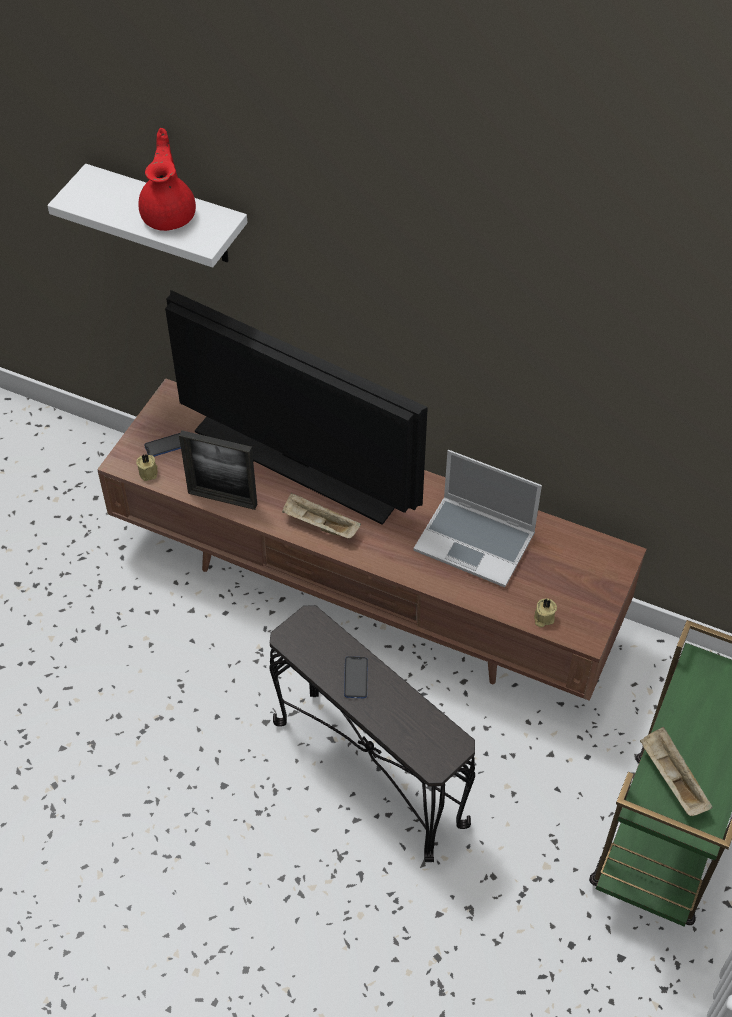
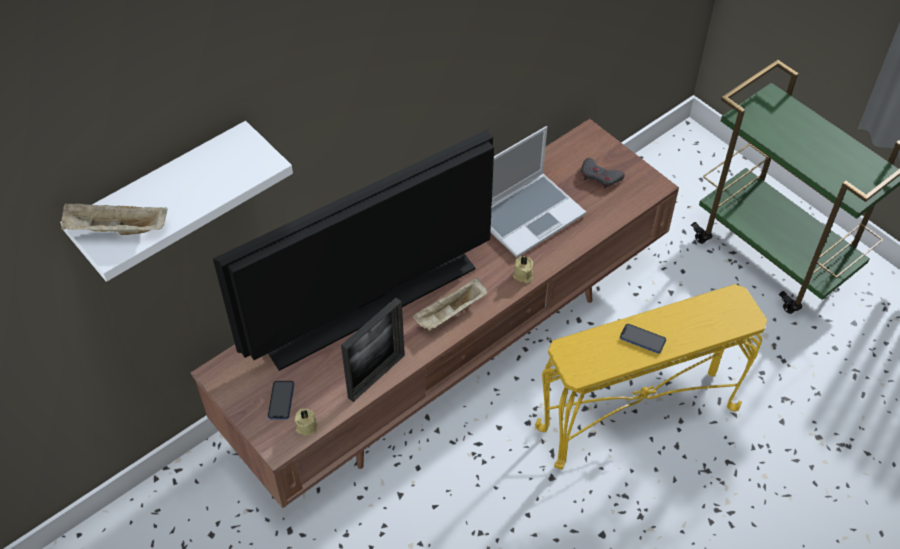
camera: 65 degrees left, 0 degrees up
(169, 214) = (201, 176): red teapot -> none
(369, 773) = (637, 419): black side table -> yellow side table
(543, 618) = (625, 204): beige candle -> beige candle (523, 275)
(567, 584) = (600, 176): none -> grey game controller
(671, 779) = (837, 172): beige tray -> beige tray (116, 230)

